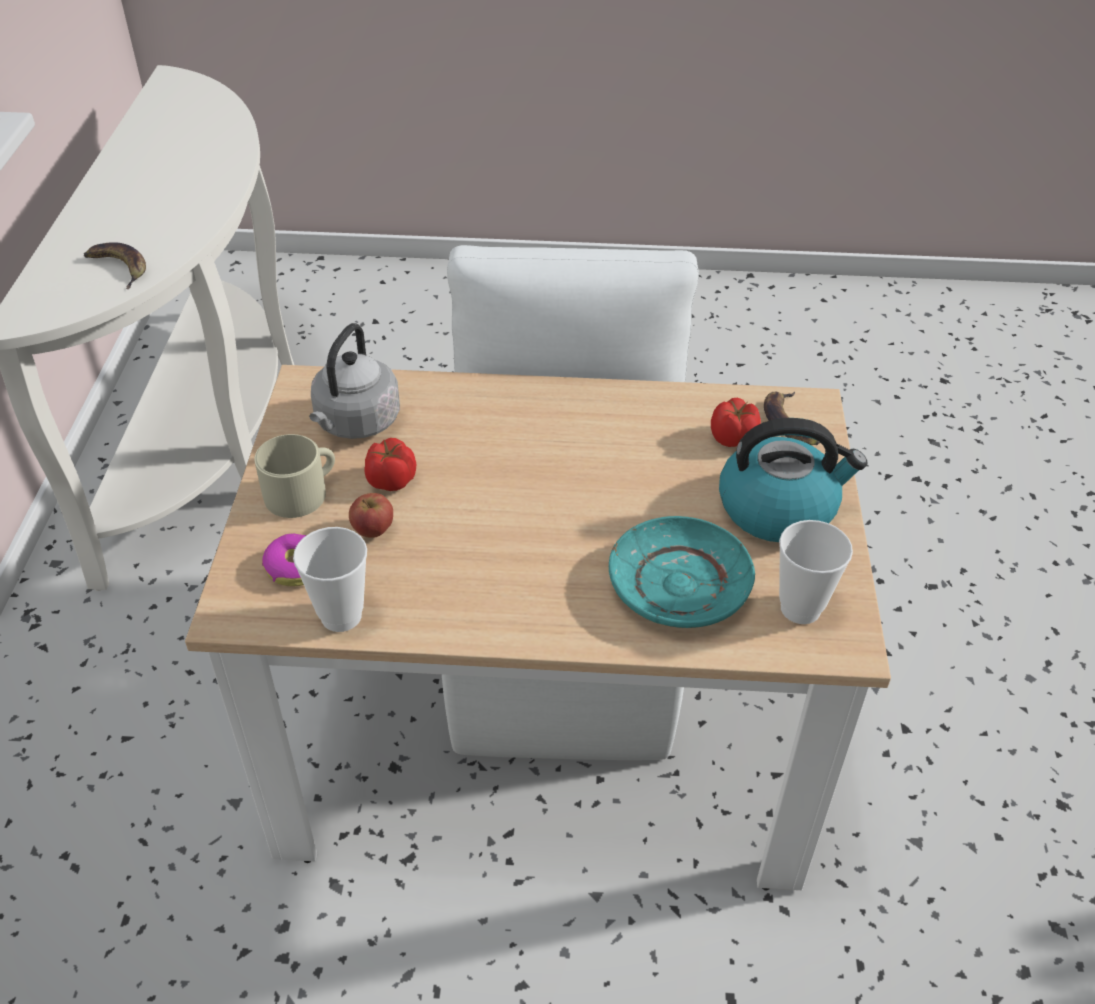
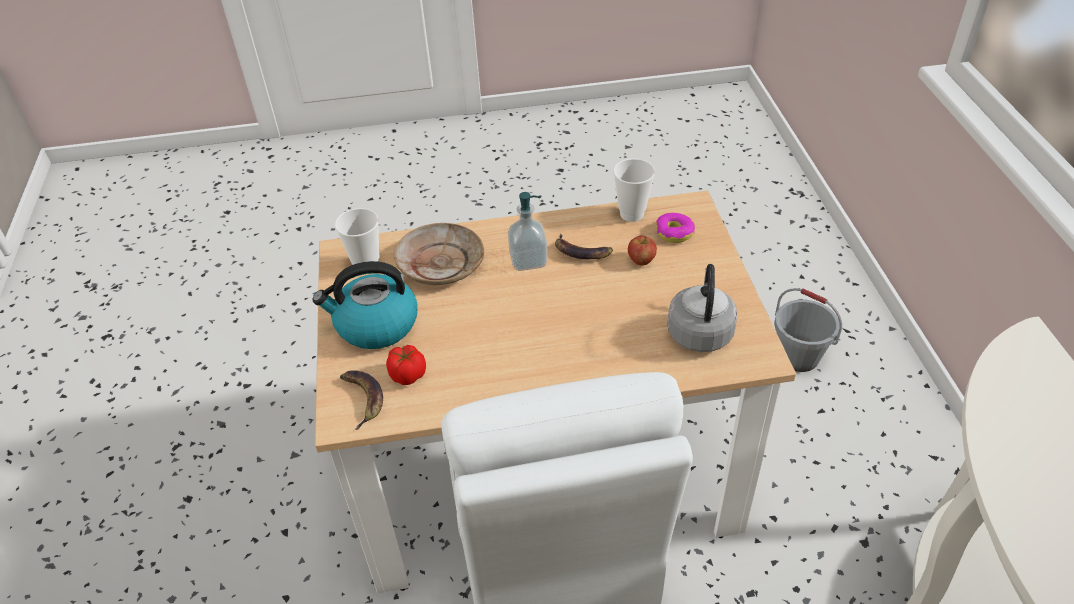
camera: 170 degrees right, 0 degrees up
(83, 835) = (798, 356): none -> grey bucket
(118, 267) = (1019, 416): banana -> banana (581, 251)
(302, 492) = (702, 275): beige mug -> none
(390, 480) = (649, 293): tomato -> none
(540, 564) = (528, 260): none -> soap dispenser
(679, 586) = (440, 263): turquoise plate -> beige plate

